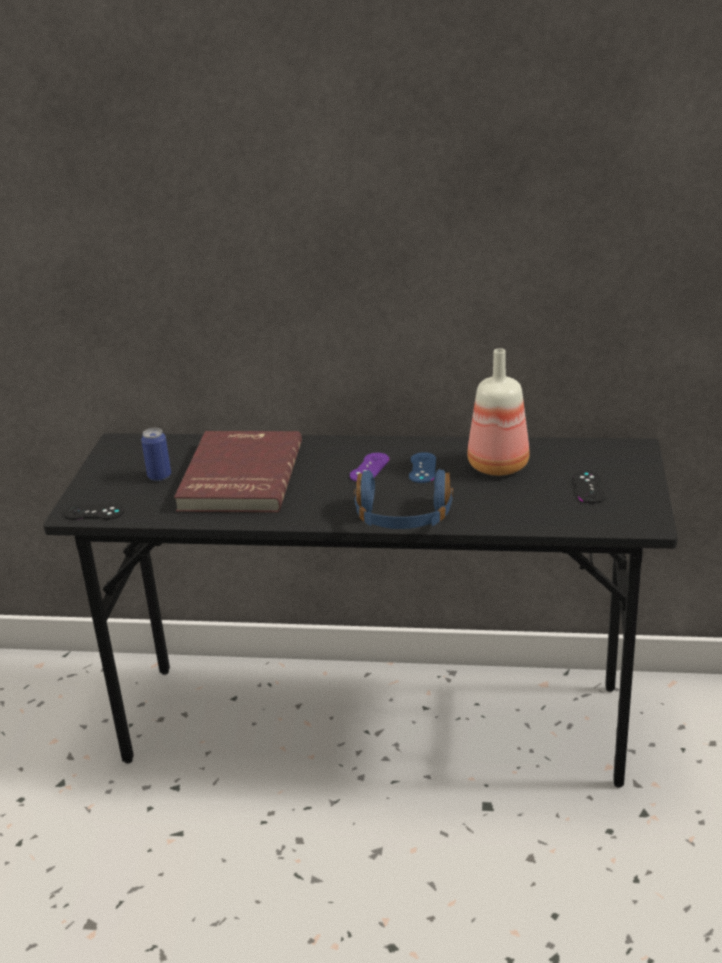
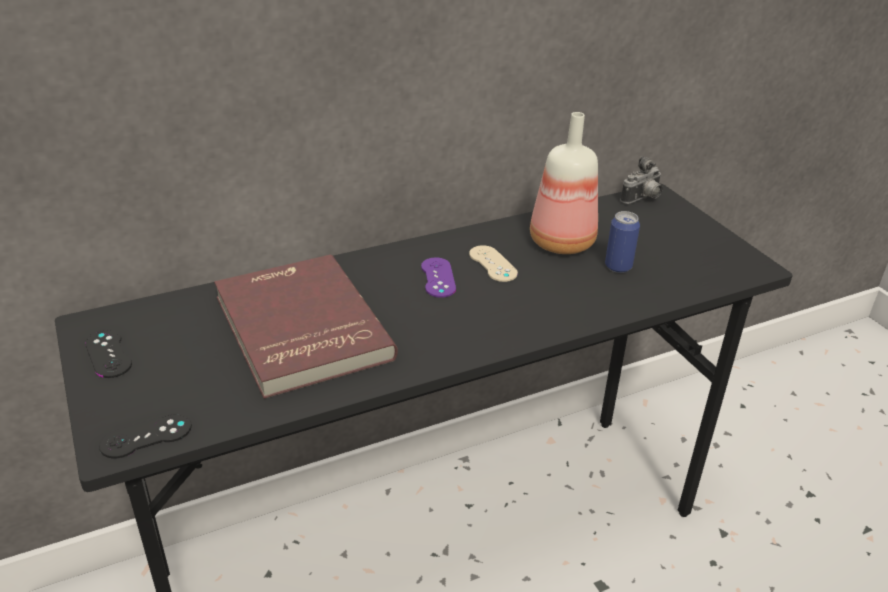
camera: 35 degrees left, 5 degrees up
(159, 476) = (193, 356): can -> can (618, 266)
(403, 519) = (538, 327): blue headphones -> none
(422, 468) = (493, 264): blue game controller -> beige game controller
(589, 487) = (665, 244): black game controller -> black game controller (108, 354)
(618, 448) = (642, 199): none -> camera

